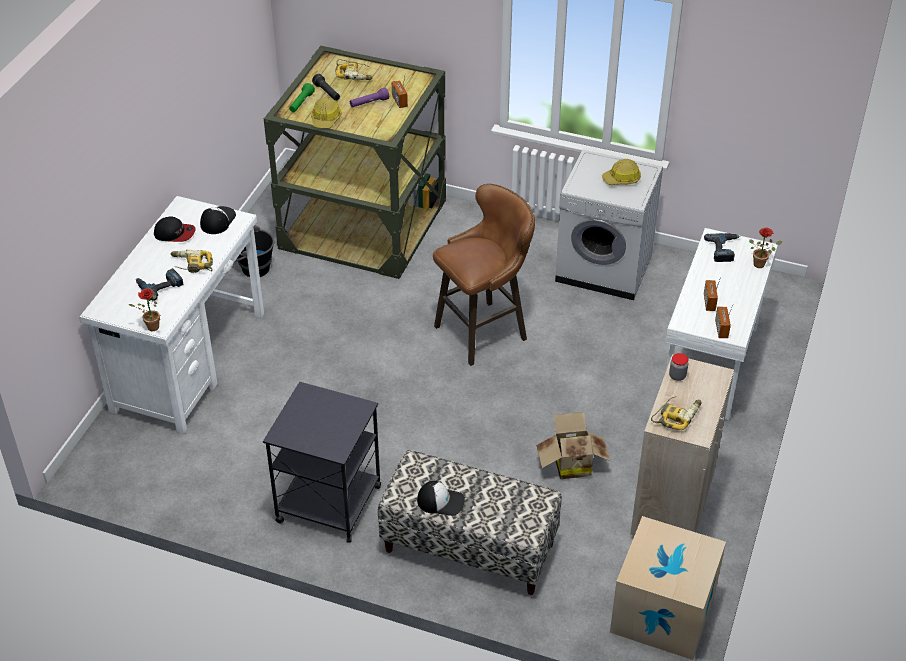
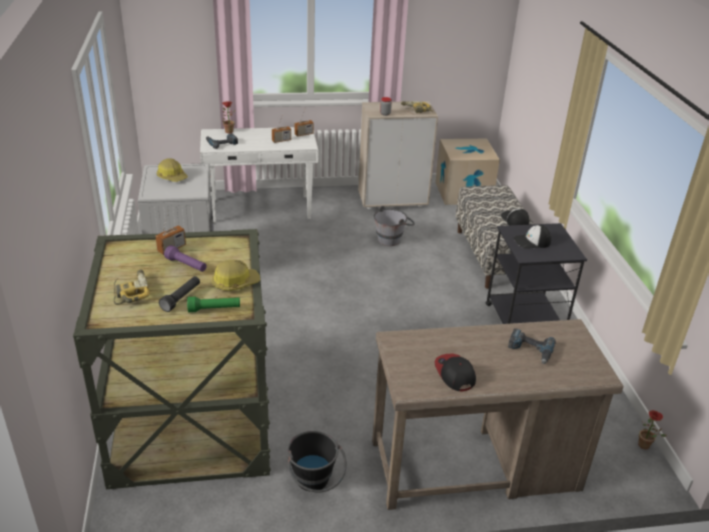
camera: 120 degrees left, 10 degrees down
(150, 328) = (580, 332): potted plant -> potted plant (646, 446)
(188, 361) = (474, 466): white desk -> brown desk
(192, 265) = (484, 341): power drill -> none
(217, 221) = (408, 352): cap -> cap (532, 241)
(484, 331) = (296, 304): brown stool -> none
(570, 464) = (392, 238): cardboard box -> grey bucket

